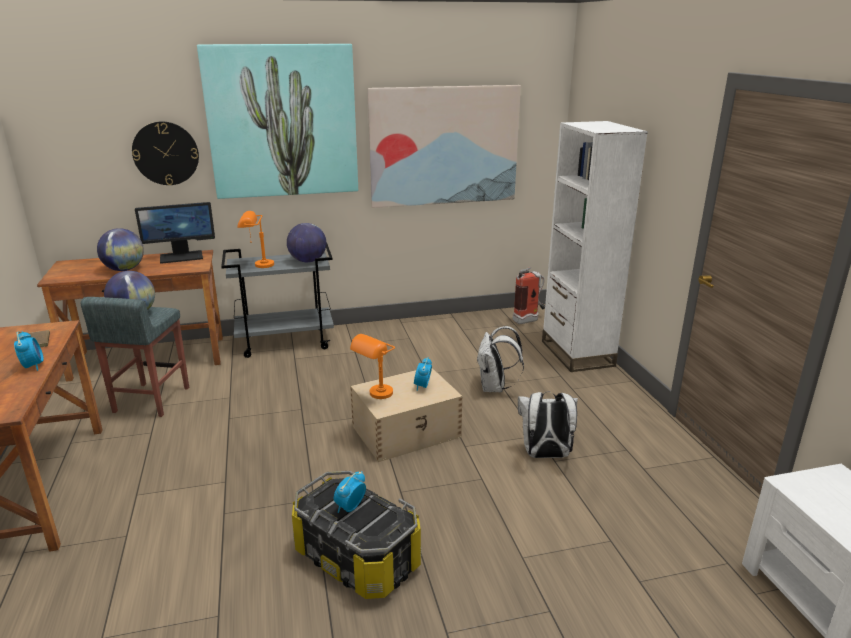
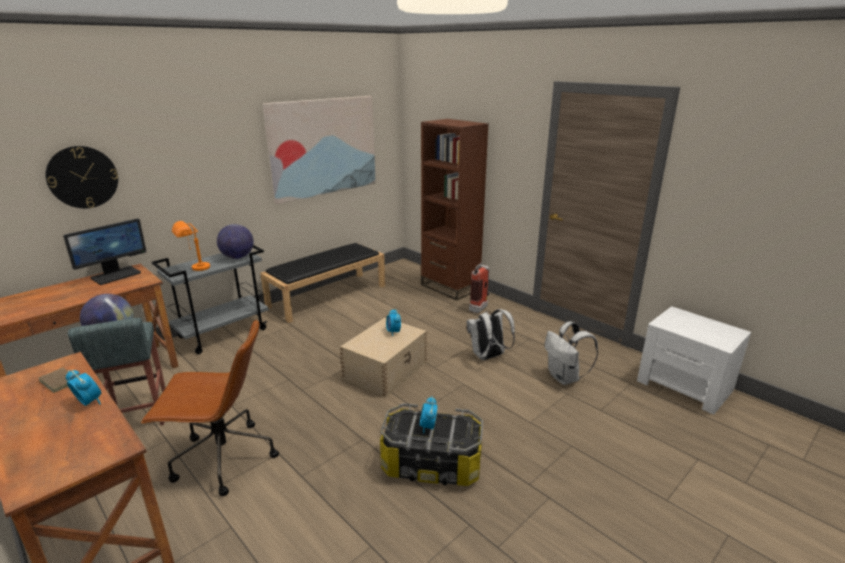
camera: 30 degrees left, 0 degrees up
(124, 269) = (67, 298): globe -> none
(176, 467) = (223, 459): none -> brown office chair
(282, 121) = (194, 137): picture -> none
(376, 396) = (367, 348): orange table lamp -> none
(421, 328) = (328, 296): none -> black bench
(495, 388) = (418, 323): white backpack -> white backpack (565, 378)
(529, 320) = (400, 272): fire extinguisher -> fire extinguisher (480, 307)
(577, 353) = (450, 287): white bookcase -> brown bookcase

